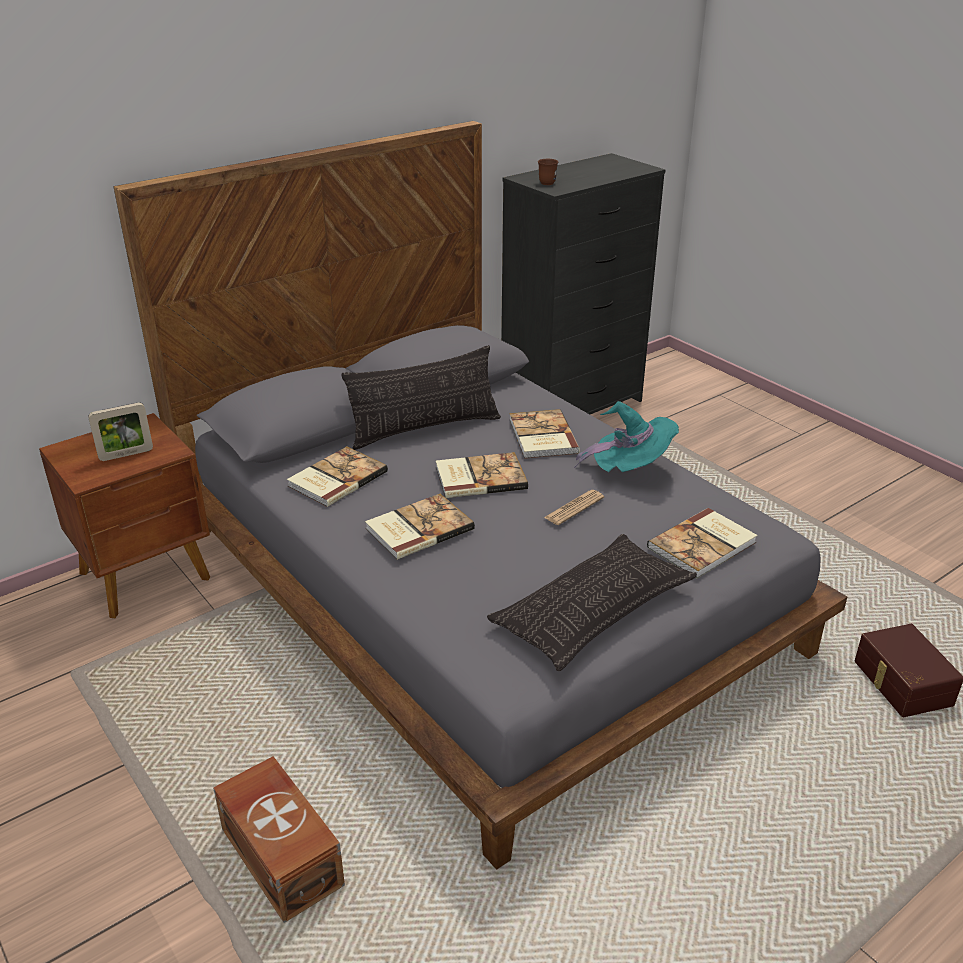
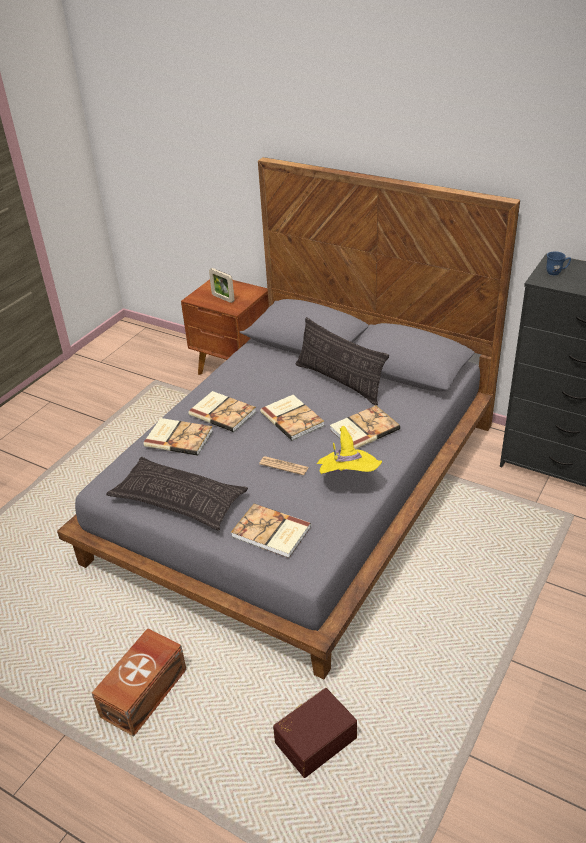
camera: 70 degrees right, 5 degrees up
(283, 855) = (68, 490): brown storage box -> brown storage box (146, 693)
(336, 479) = (260, 370): book -> book (178, 438)
(548, 182) = (556, 272): brown mug -> blue mug
(630, 470) = (347, 479): turquoise hat -> yellow hat

